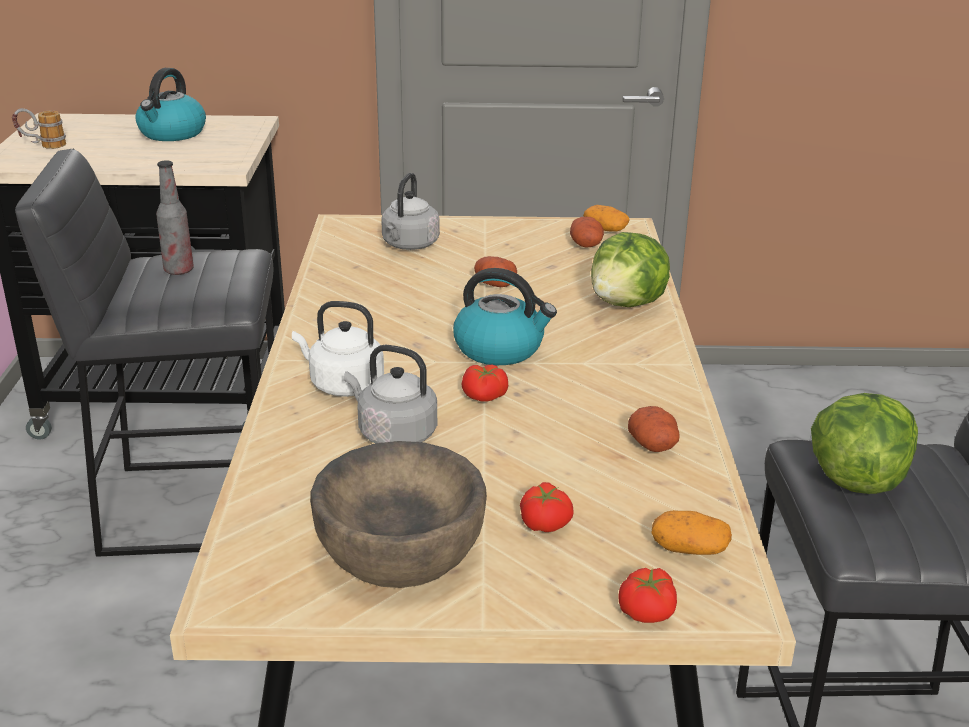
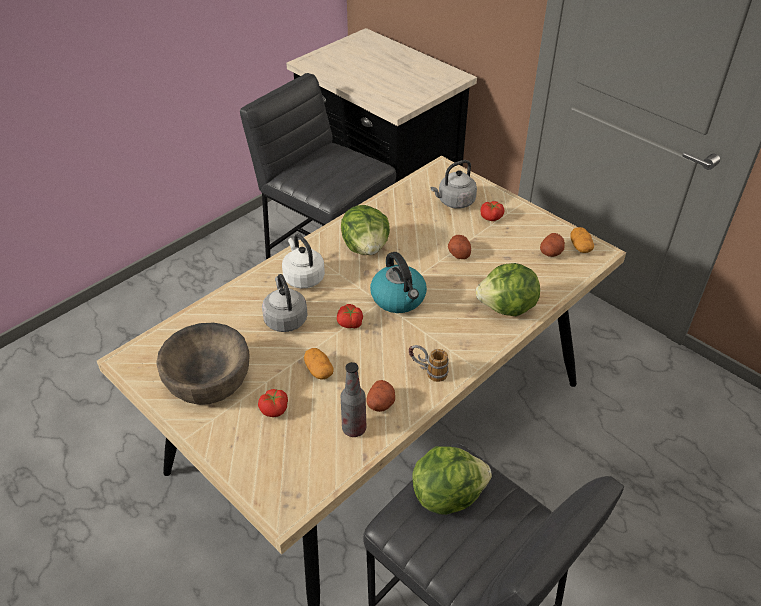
camera: 45 degrees right, 15 degrees up
(42, 146) = (336, 56): mug -> mug (427, 372)
(172, 133) = (405, 70): kettle -> none
(179, 270) = (331, 164): bottle -> bottle (354, 428)
(376, 324) = (366, 248): none -> lettuce
(648, 611) = (247, 482): tomato -> tomato (491, 217)
(689, 549) = (308, 468): potato -> potato (318, 370)

